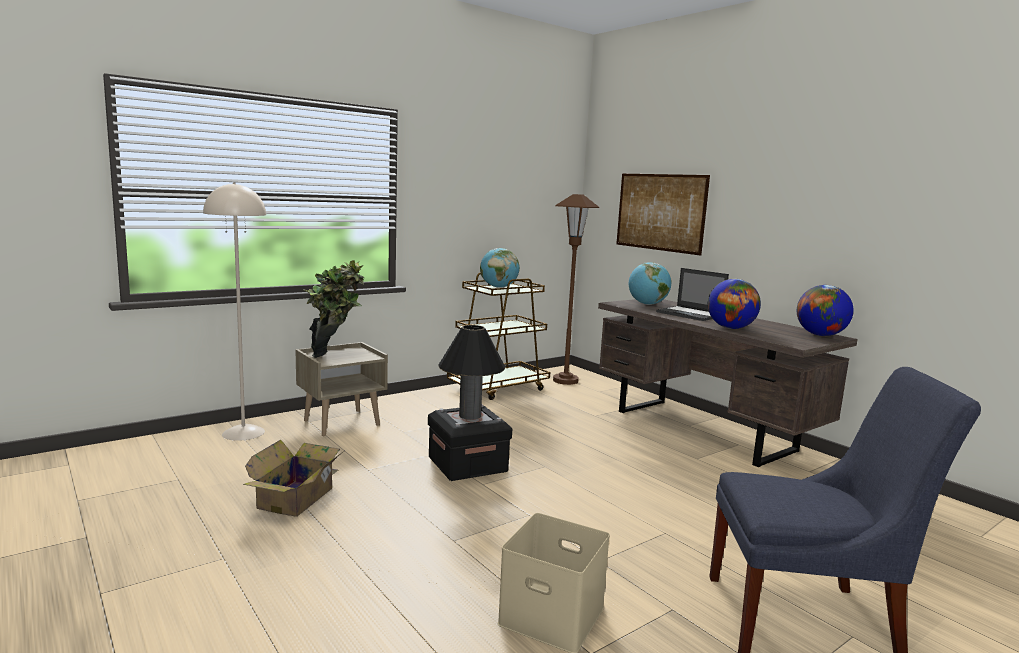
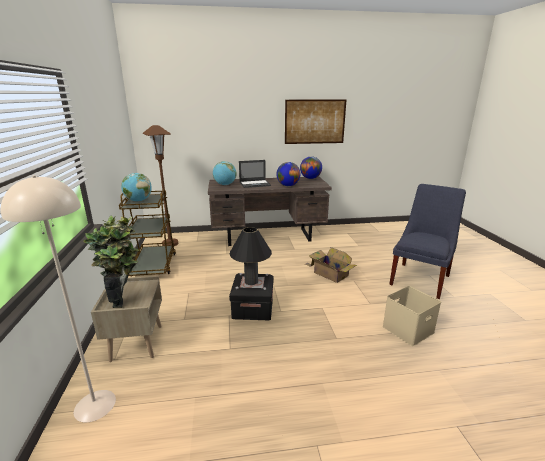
camera: 60 degrees left, 10 degrees up
(298, 497) = (248, 390): cardboard box -> cardboard box (330, 273)
(660, 212) = (201, 130): picture -> picture (315, 121)

